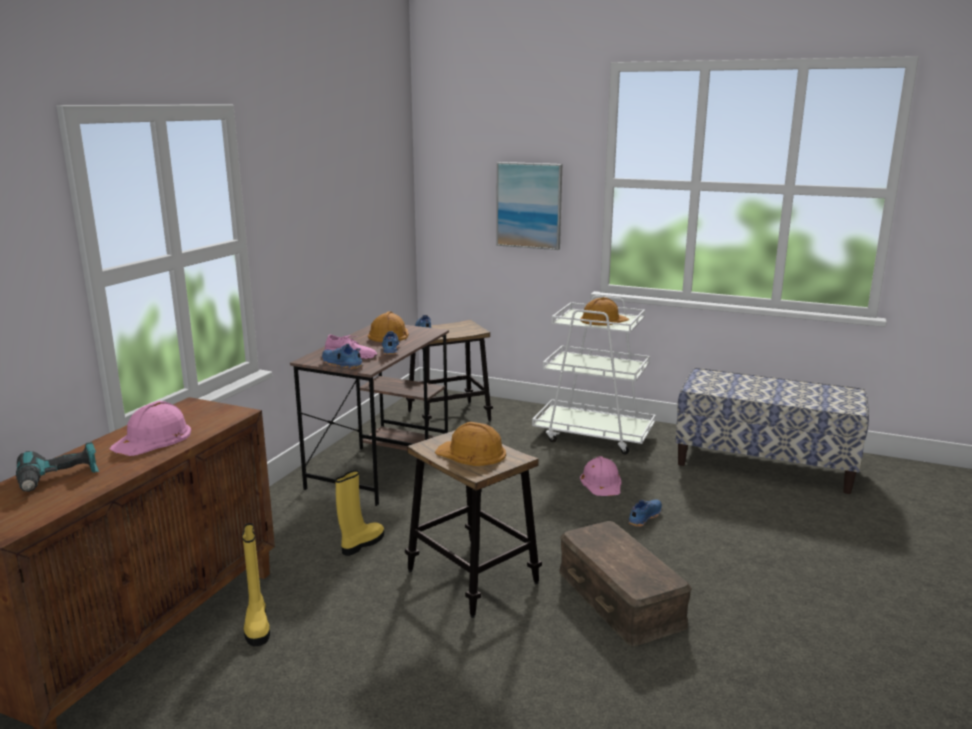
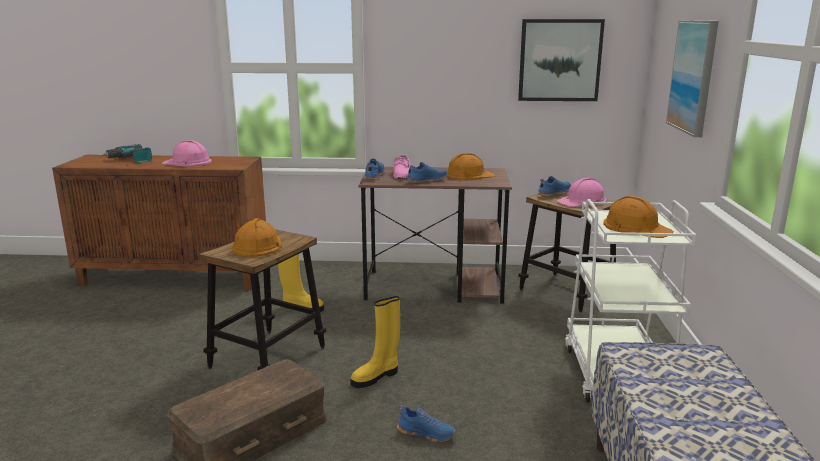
camera: 70 degrees right, 0 degrees up
(257, 624) = (191, 300): yellow boot -> yellow boot (376, 377)
(375, 205) = (559, 60): none -> picture
(602, 482) = (492, 395): pink hard hat -> pink hard hat (582, 201)

